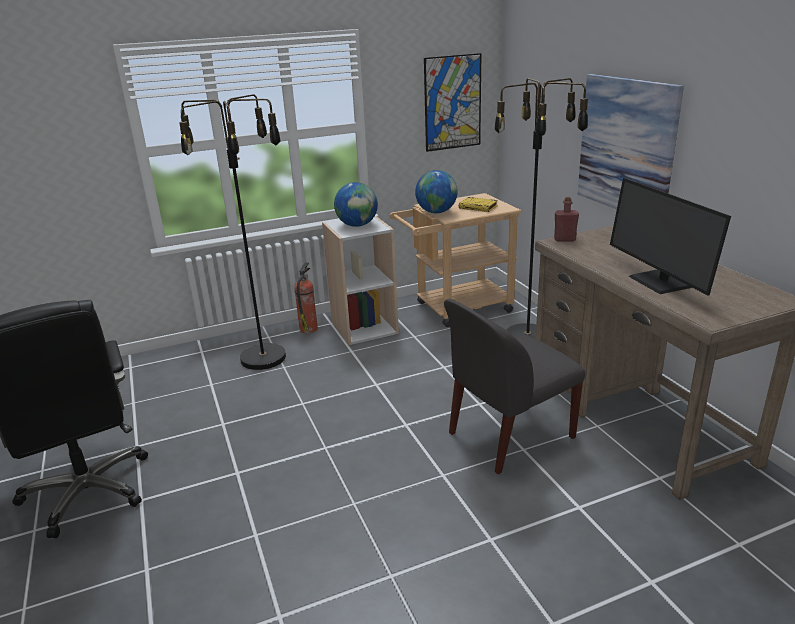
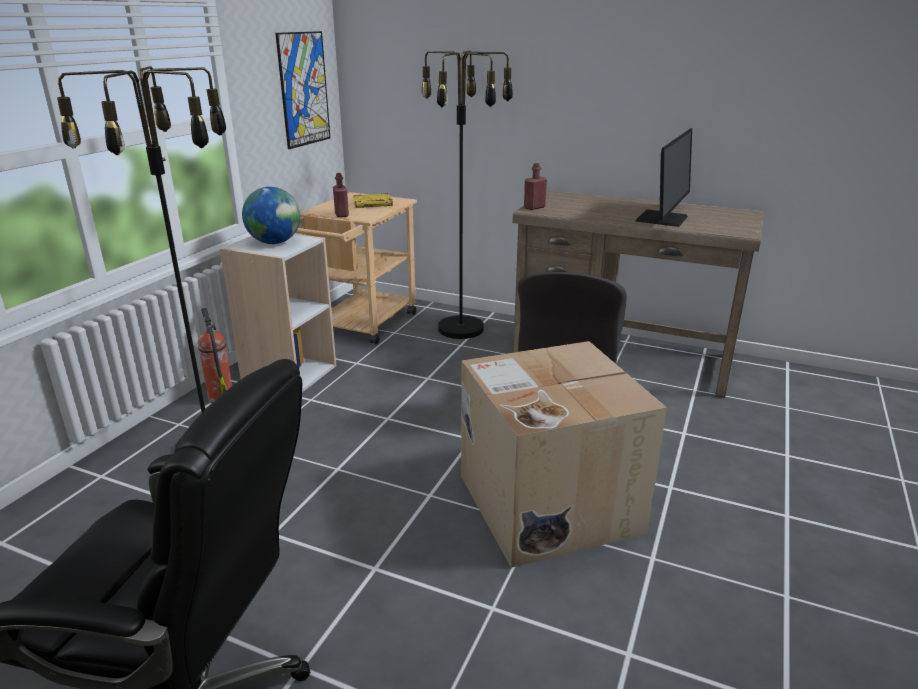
camera: 45 degrees left, 0 degrees up
(383, 494) = (545, 502): none -> cardboard box
(436, 212) = (341, 214): globe -> red bottle
(626, 146) = (541, 114): picture -> none
(662, 281) = (663, 219): monitor -> monitor turned 90 degrees counterclockwise

